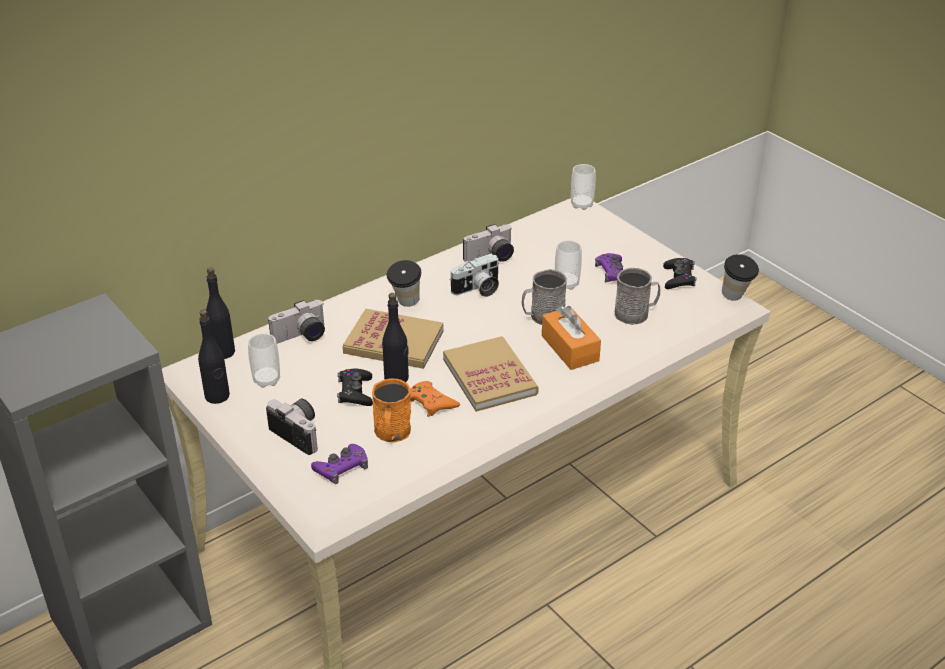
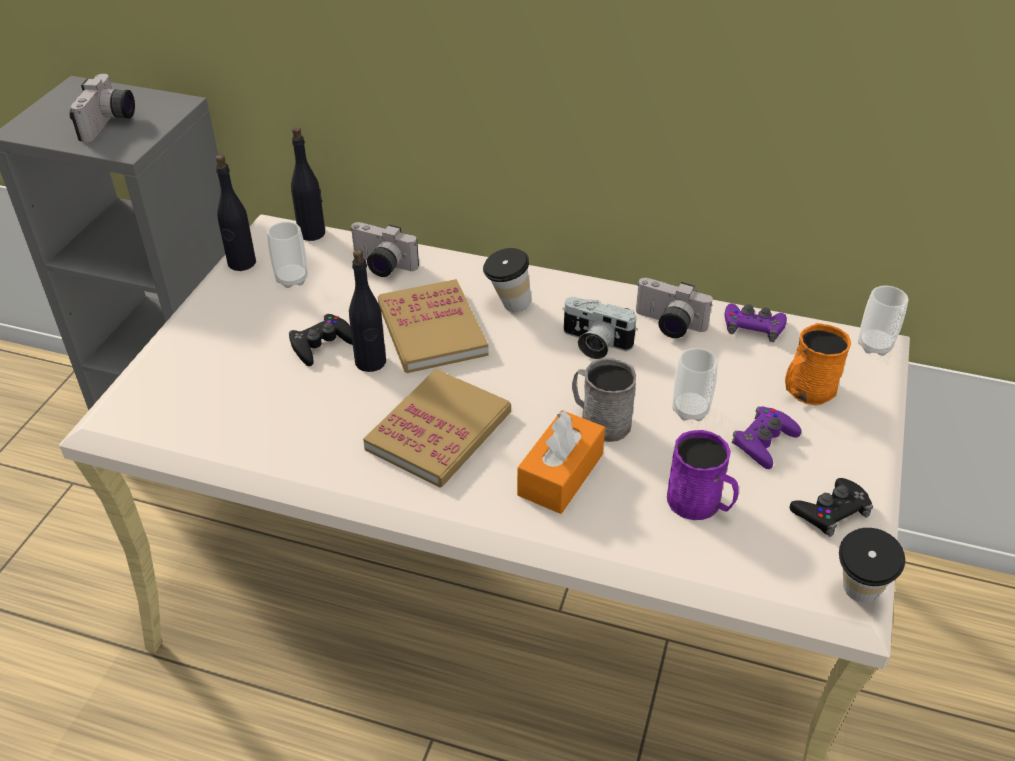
camera: 55 degrees right, 5 degrees up
(300, 433) = (226, 341): camera -> camera (110, 124)
(341, 468) = (190, 395): purple game controller -> purple game controller (753, 327)
(392, 433) = (273, 404): orange mug -> orange mug (806, 391)
(431, 402) = (351, 407): orange game controller -> none
(636, 313) = (700, 504): grey mug -> purple mug

